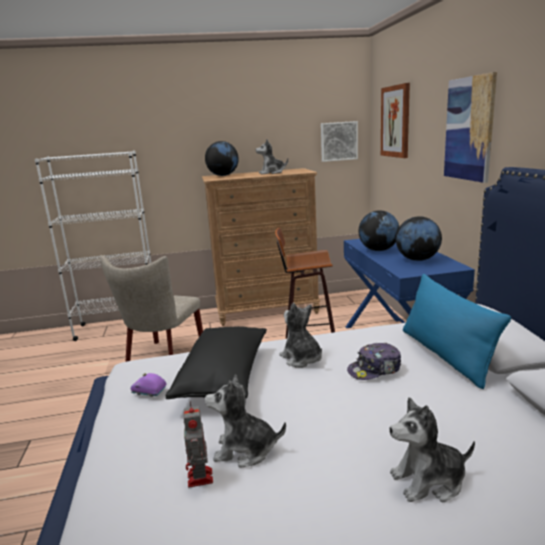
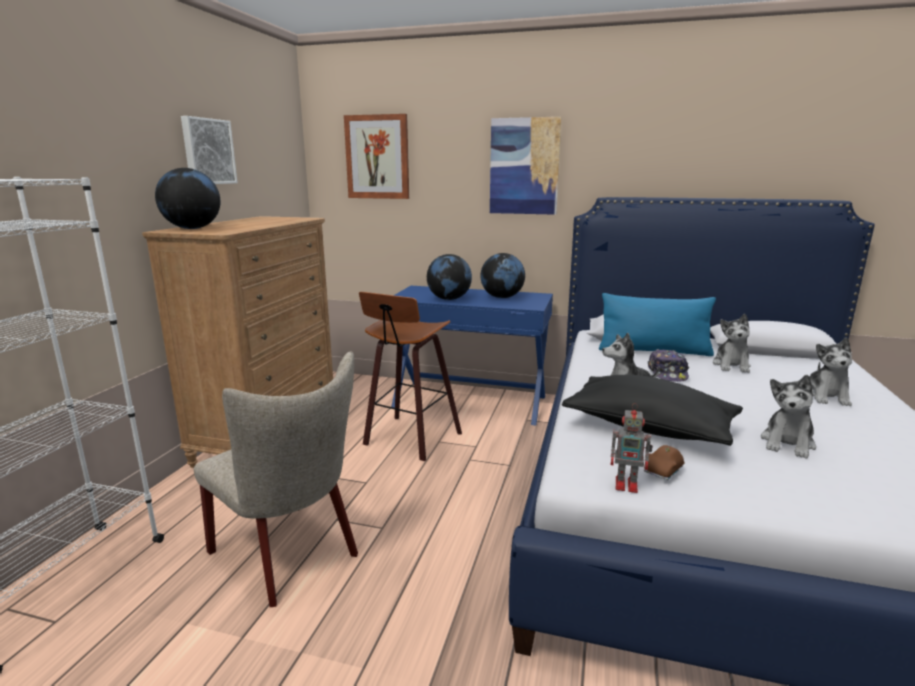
camera: 65 degrees left, 0 degrees up
(149, 391) = (664, 471): purple toy car -> brown toy car
(200, 479) = (835, 468): toy robot -> toy robot (628, 485)
(272, 173) = (262, 221): plush toy -> plush toy (731, 365)
(338, 141) = (284, 179): picture -> picture (207, 151)

